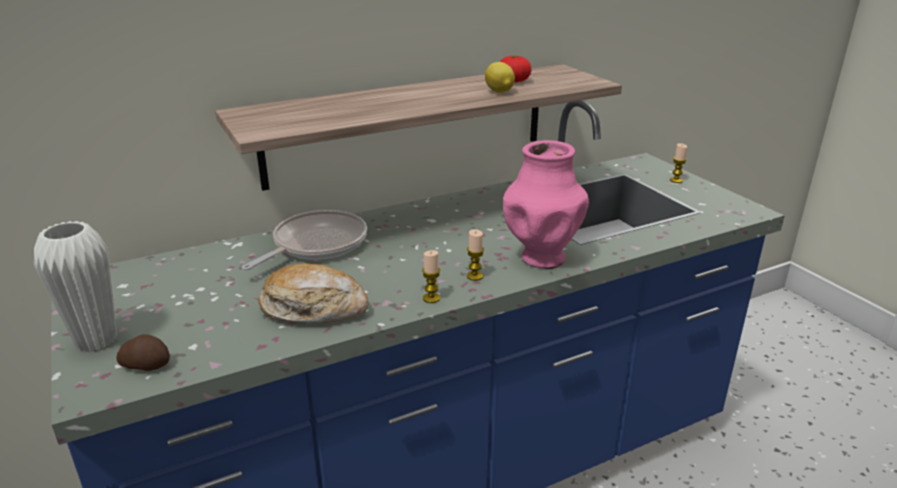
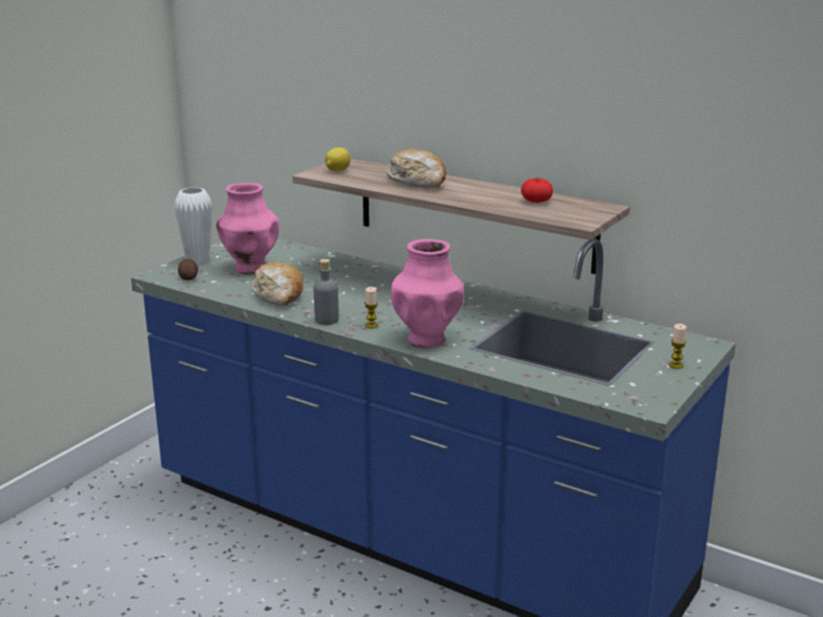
camera: 60 degrees right, 5 degrees down
(194, 306) = (250, 269): none -> pink vase
(316, 245) = (356, 273): frying pan -> none
(377, 101) = (418, 181): none -> bread
(431, 298) = (326, 320): candle -> grey bottle
(499, 92) = (496, 202): lemon -> lemon (337, 171)

